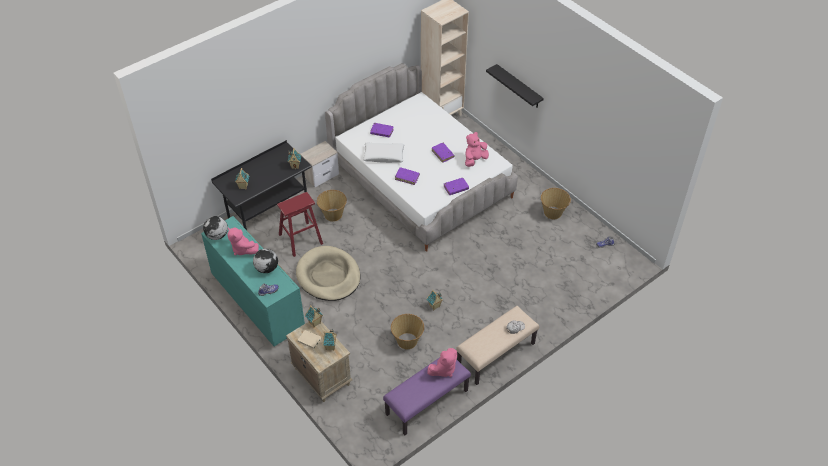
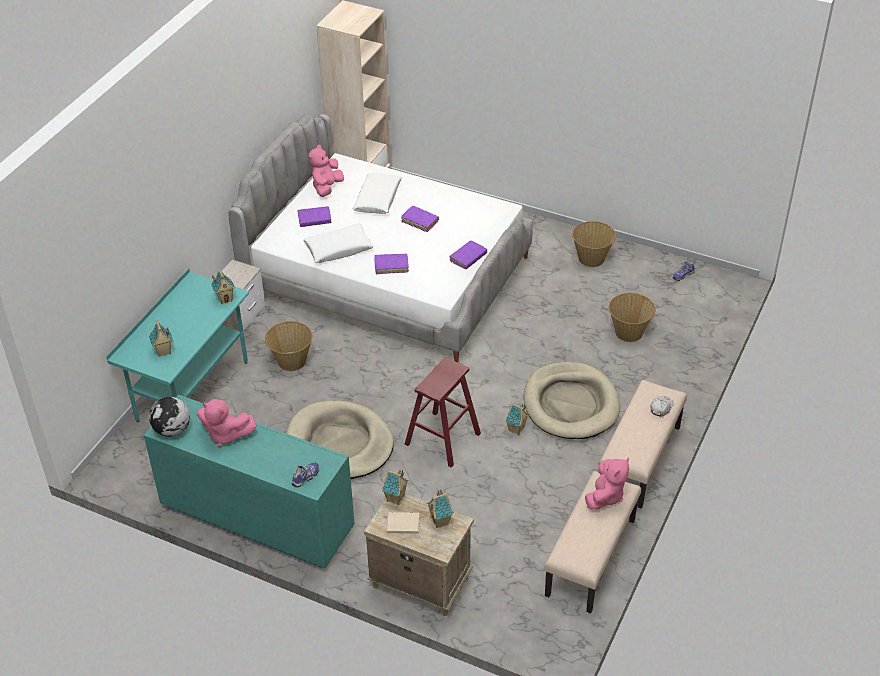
camera: 25 degrees left, 5 degrees down
(266, 268) = (281, 447): globe -> none
(268, 213) = (192, 391): black desk -> turquoise desk
(300, 239) = (265, 410): red stool -> red stool (442, 439)
(407, 340) = (509, 487): basket -> basket (629, 332)
(427, 131) = (378, 199): none -> white pillow
(427, 403) = (591, 558): purple bench -> beige bench
(475, 160) = (468, 215): pink plush toy -> pink plush toy (327, 187)
(477, 303) = (570, 404): none -> beige dog bed
(519, 87) = (489, 97): black shelf -> none

